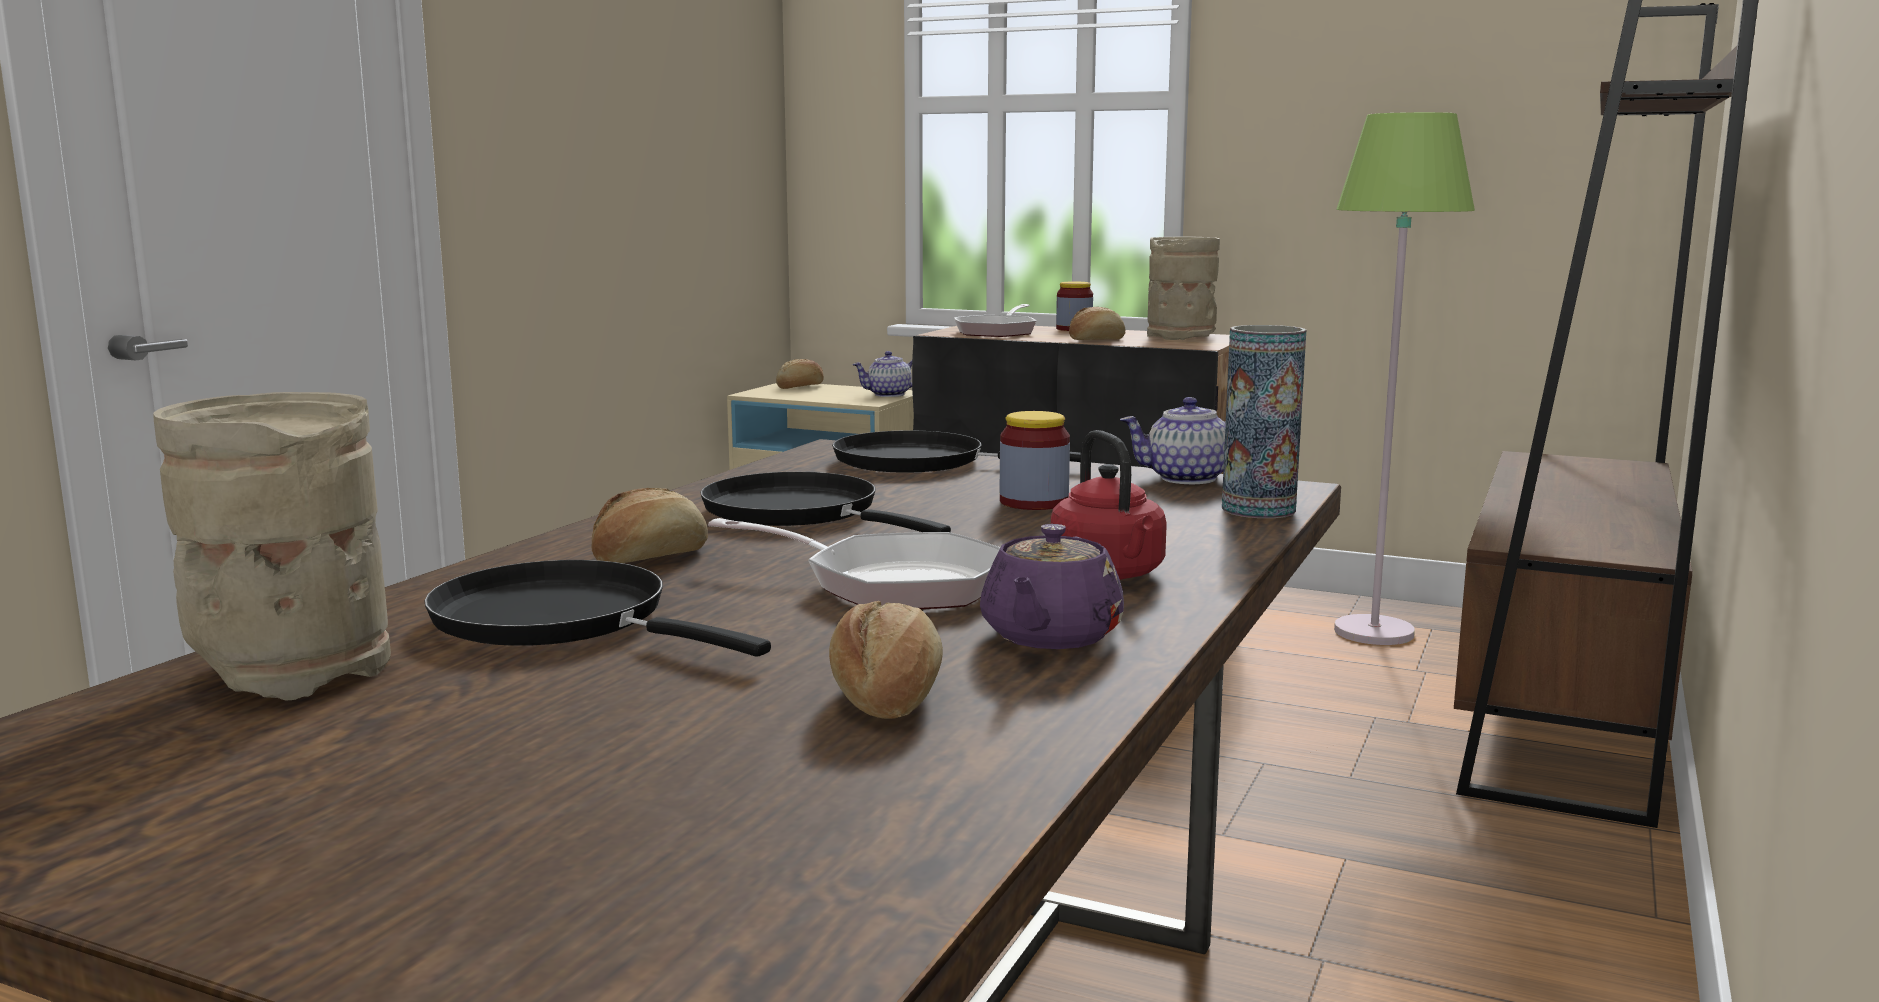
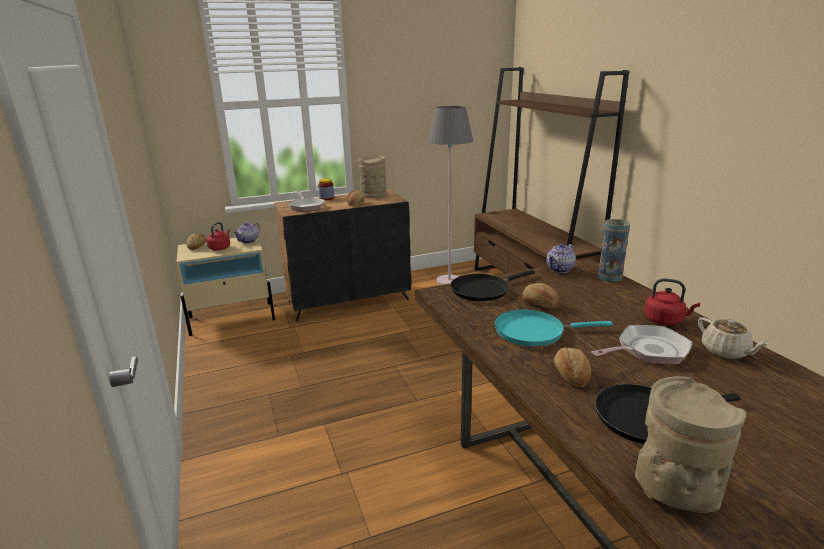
camera: 45 degrees left, 10 degrees up
(800, 513) = (534, 331): black frying pan -> turquoise frying pan
(825, 394) = (220, 248): none -> red kettle
(886, 697) = (774, 394): bread -> bread (539, 304)
(1034, 502) = (564, 297): jar -> none
(1049, 636) = (725, 351): purple teapot -> beige teapot
(1373, 632) = (449, 281): green floor lamp -> grey floor lamp

